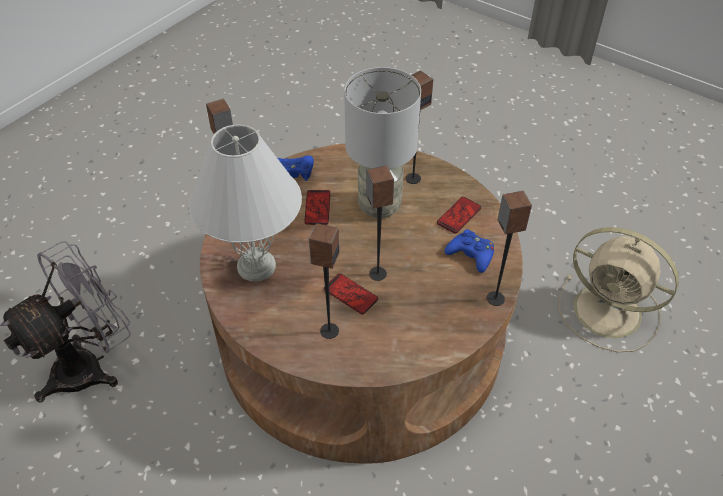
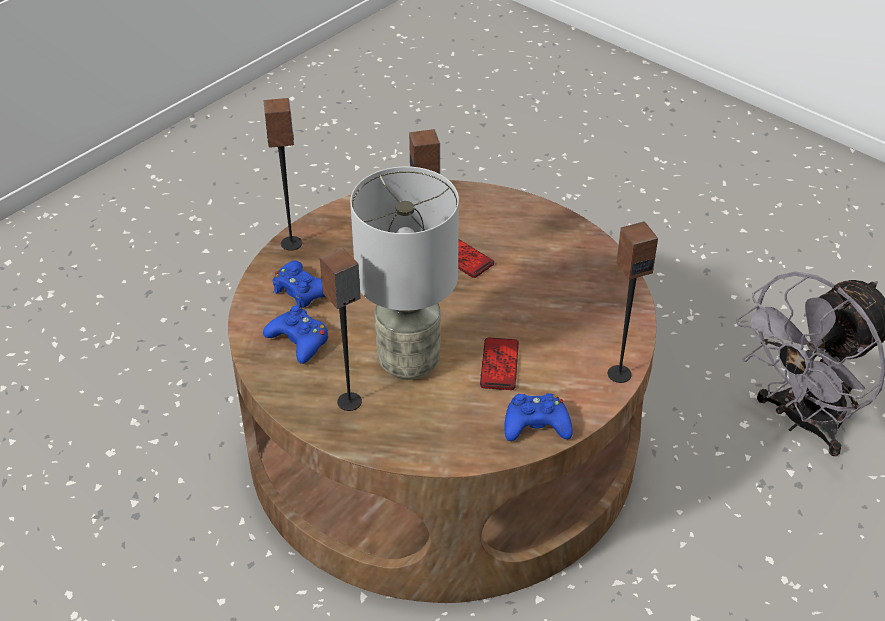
camera: 175 degrees left, 5 degrees down
(256, 267) = (579, 293): white table lamp -> none
(329, 331) = (489, 225): speaker -> none
(459, 215) = (299, 341): phone -> blue game controller
(610, 312) = (88, 441): beige fan -> none

